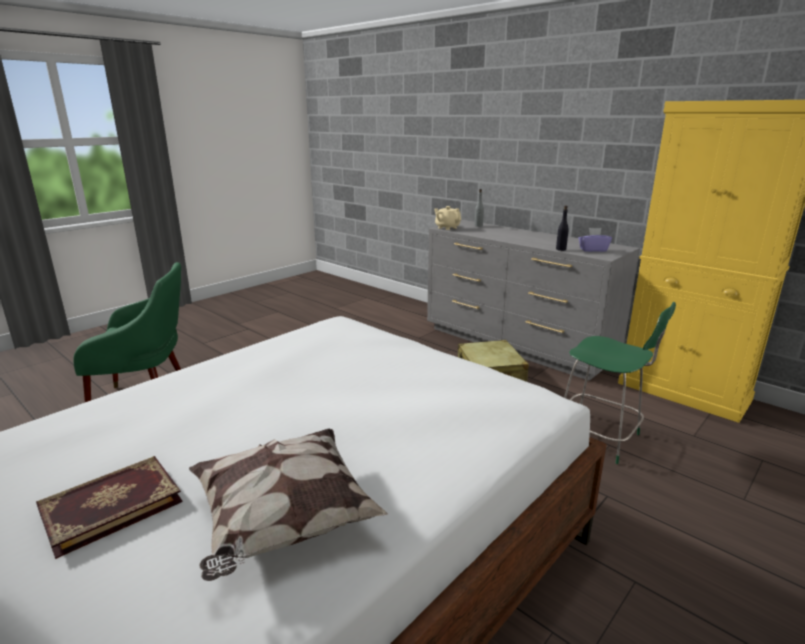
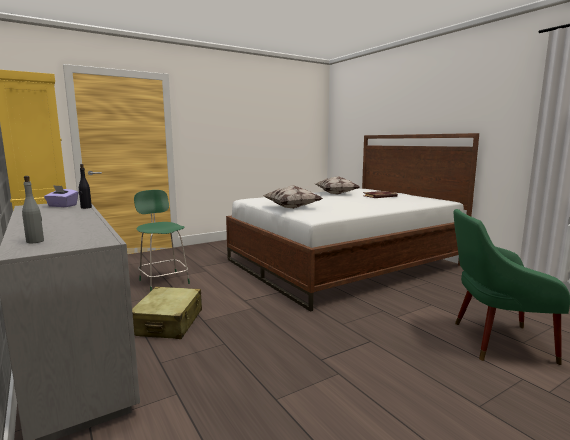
camera: 165 degrees left, 10 degrees down
(392, 354) = (292, 207): none -> pillow
(447, 228) = (98, 240): beige teapot -> none

